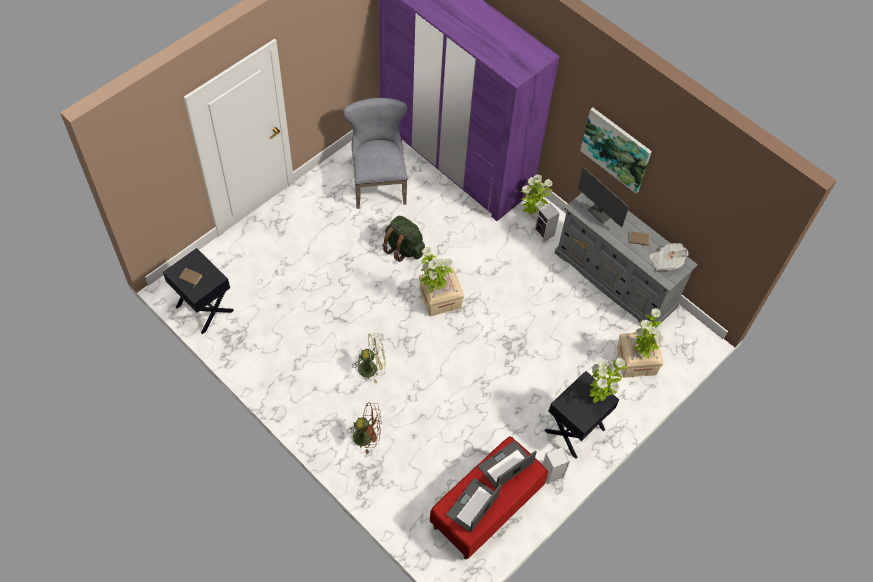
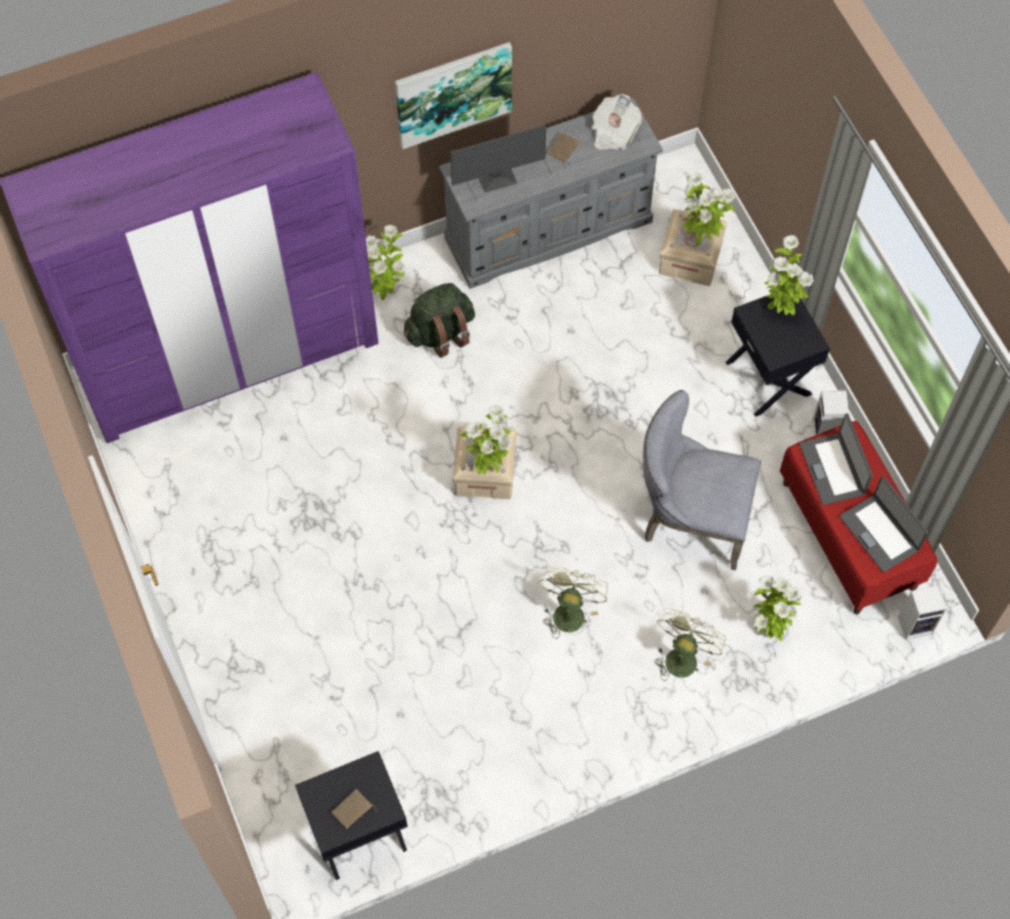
camera: 65 degrees left, 5 degrees up
(367, 436) = (683, 655): brown fan -> green fan
(378, 181) = (223, 486): grey chair -> grey chair (689, 519)
(402, 479) = (768, 629): none -> potted plant
(403, 248) = (371, 492): green backpack -> green backpack (440, 333)
(545, 233) = (429, 288): speaker -> speaker (916, 624)

